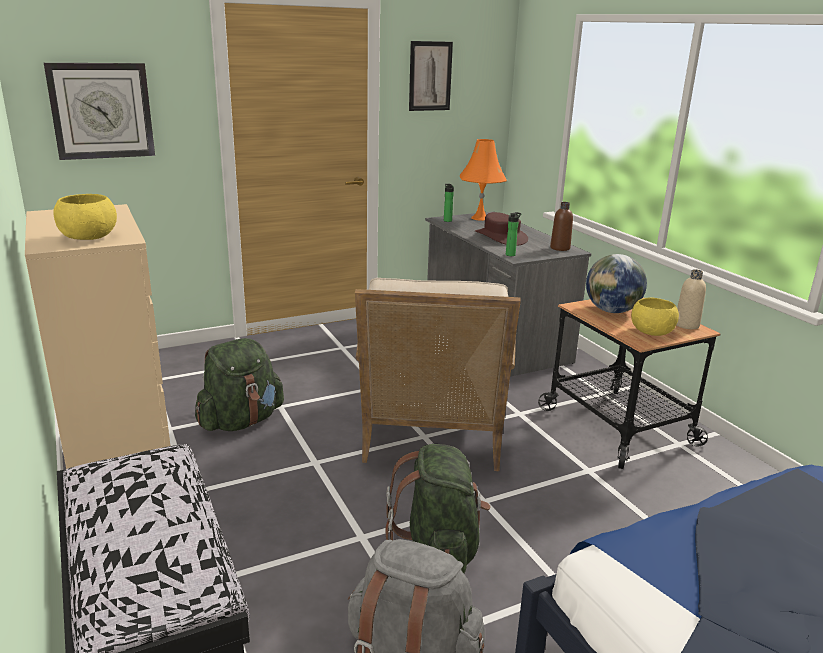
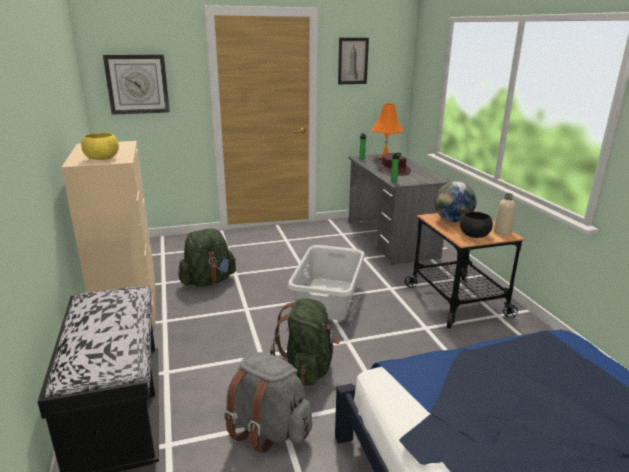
camera: 10 degrees right, 0 degrees up
(432, 436) = (327, 298): beige armchair -> grey laundry basket
(560, 248) = (431, 178): brown bottle -> none
(652, 332) = (474, 235): yellow bowl -> black bowl

